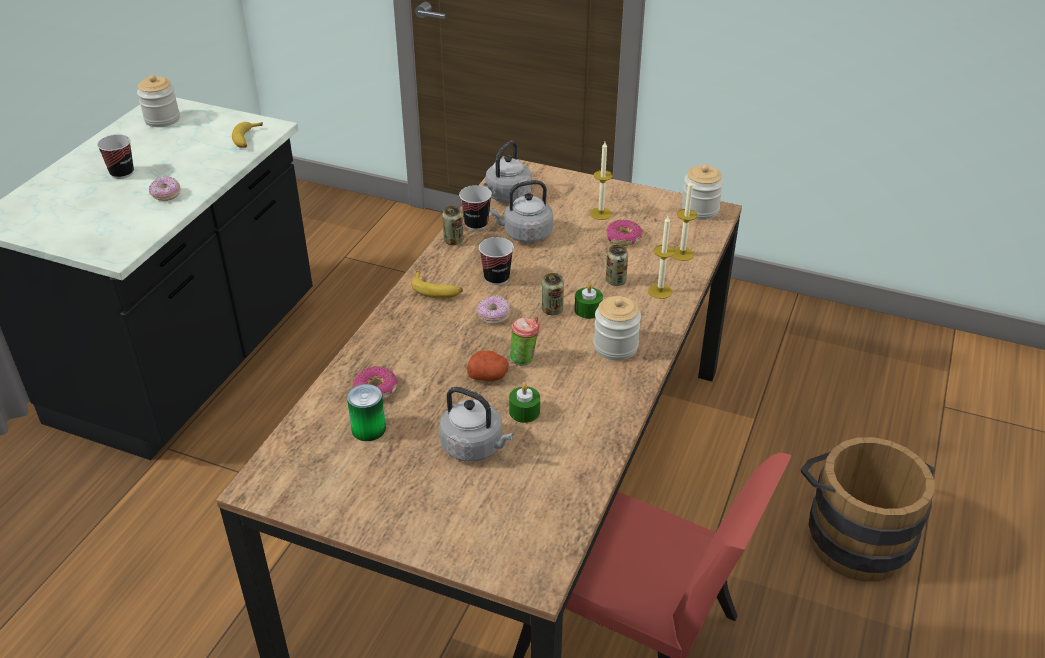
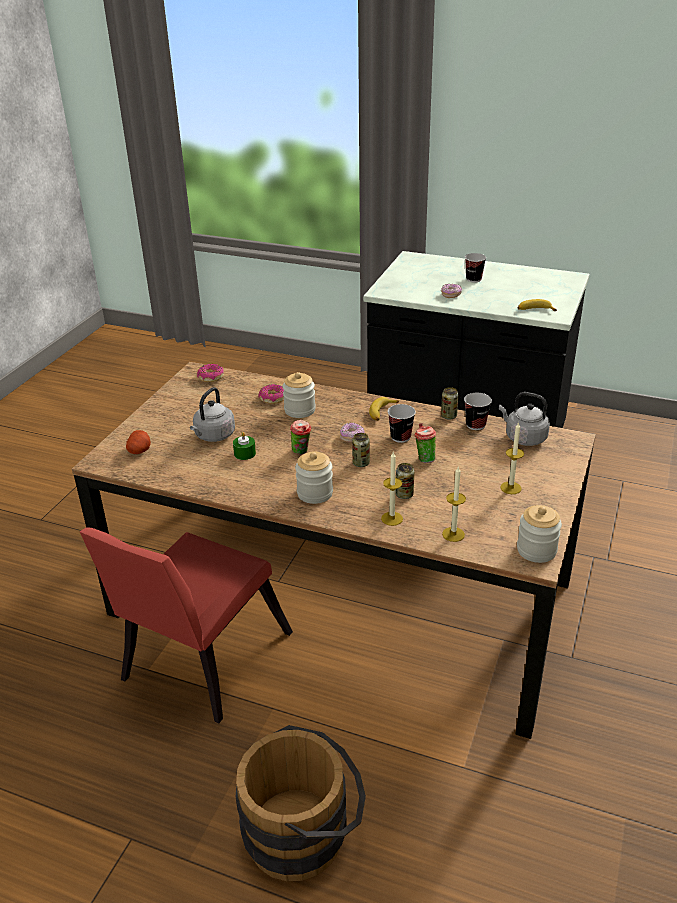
camera: 90 degrees right, 5 degrees down
(162, 119) = (550, 280): jar -> jar (299, 410)
(368, 429) = (236, 399): can -> none
(488, 375) = (283, 438): potato -> potato (139, 450)
(525, 235) = (465, 448): grey kettle -> none
(545, 264) = (424, 459): none -> cup
(588, 310) = (362, 480): green candle -> none
(623, 238) = (472, 500): donut -> donut (211, 377)

